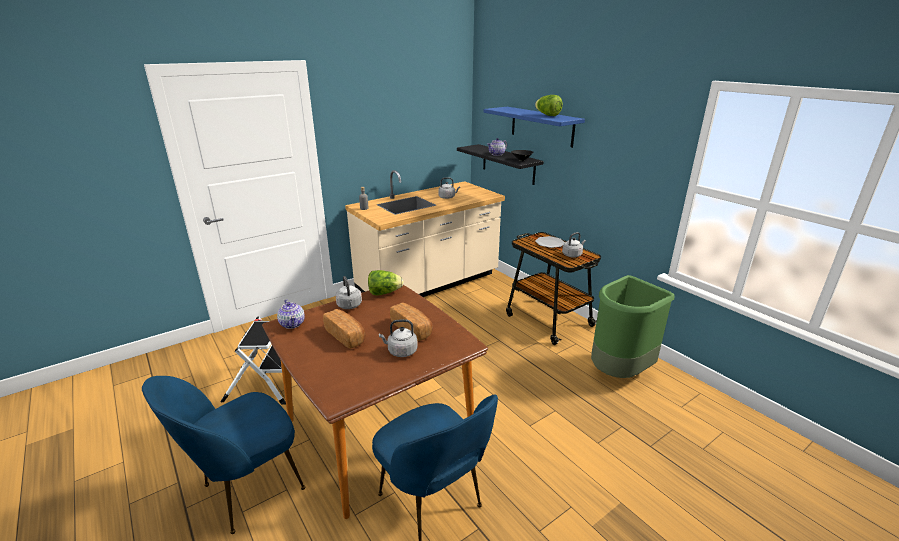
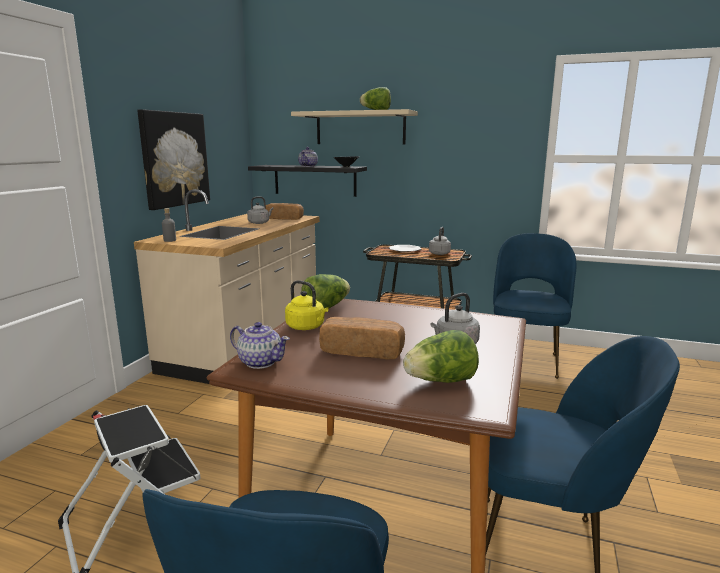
camera: 35 degrees left, 10 degrees down
(346, 374) = (441, 381): none -> lettuce
(349, 306) = (307, 327): grey kettle -> yellow kettle
(387, 146) = (174, 159): none -> picture
(412, 329) = (424, 325): bread -> bread (284, 218)
(541, 126) = (360, 128): blue shelf -> beige shelf
(619, 372) = (526, 359): green trash can -> blue chair

